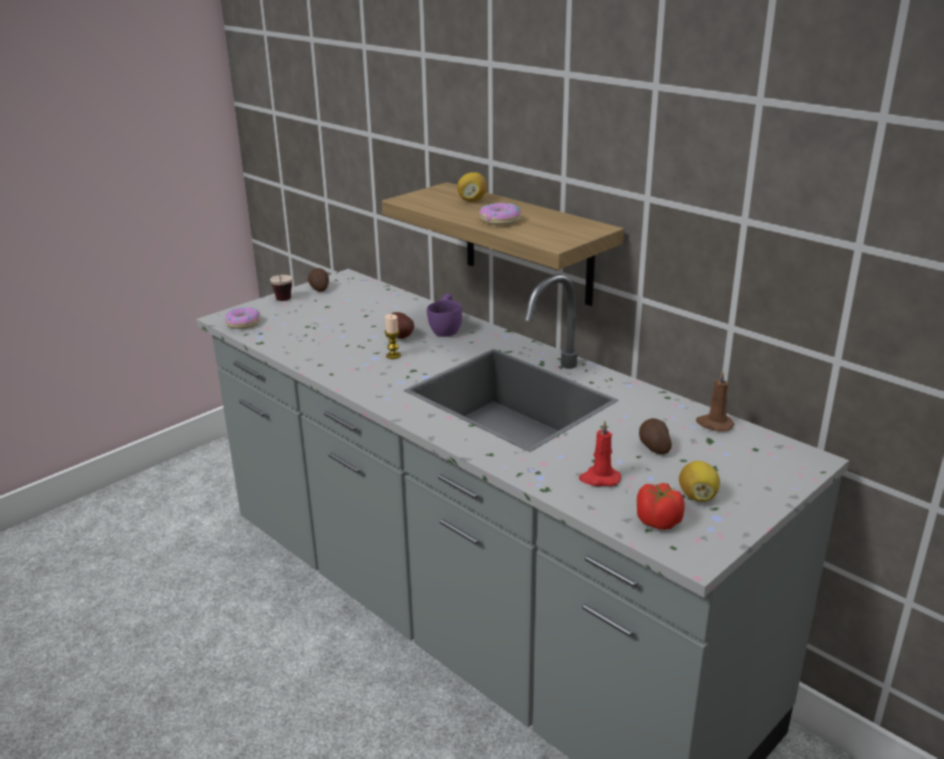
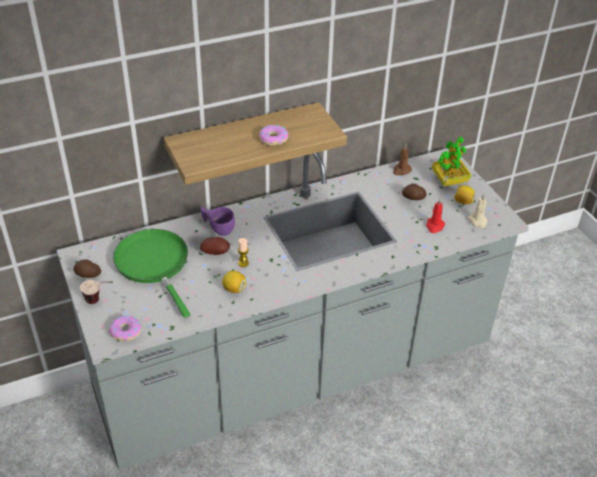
camera: 70 degrees left, 15 degrees up
(357, 312) = (154, 264): none -> green frying pan
(472, 200) = (221, 138): lemon -> lemon (234, 289)
(658, 521) = (478, 221): tomato -> beige candle
(741, 473) = (449, 181): none -> potted plant

